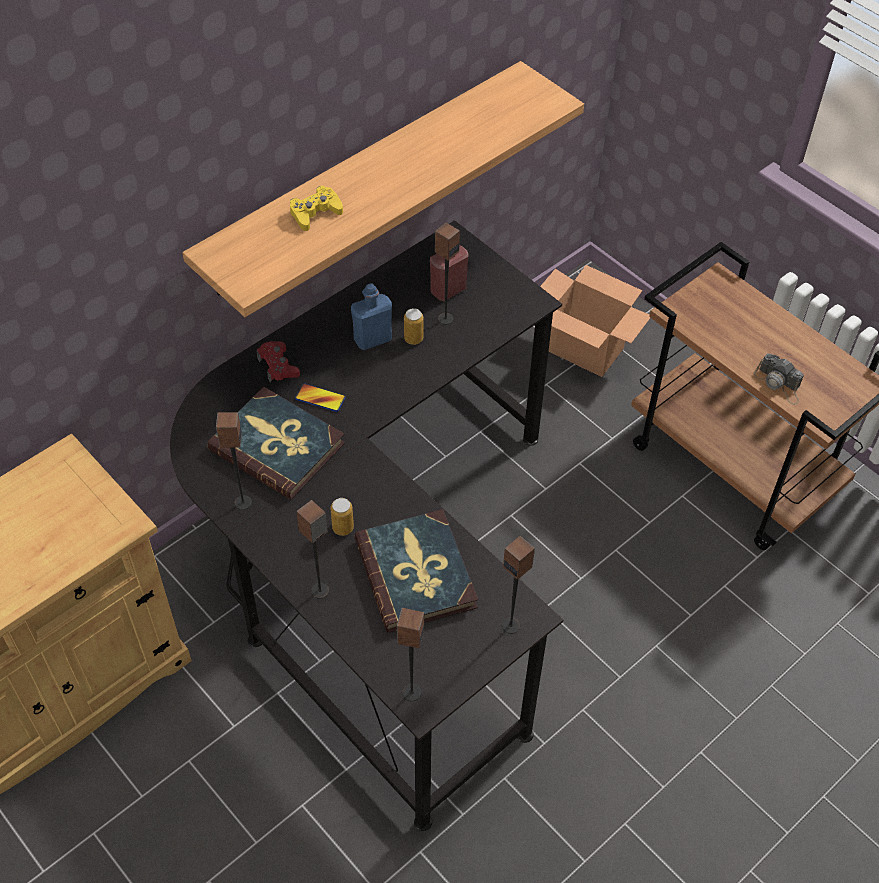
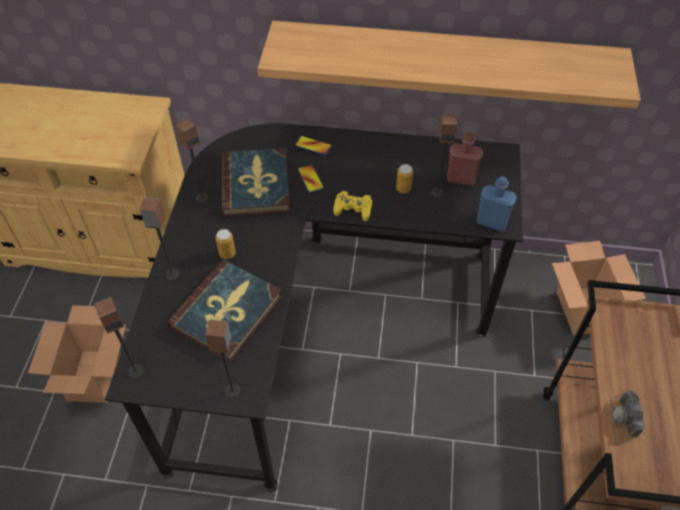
camera: 50 degrees right, 0 degrees up
(230, 824) = (94, 376): none -> cardboard box
(278, 366) = (313, 146): red game controller -> phone
(315, 213) = (368, 48): yellow game controller -> yellow game controller (353, 209)
(372, 339) = (380, 171): blue bottle -> blue bottle (491, 222)

